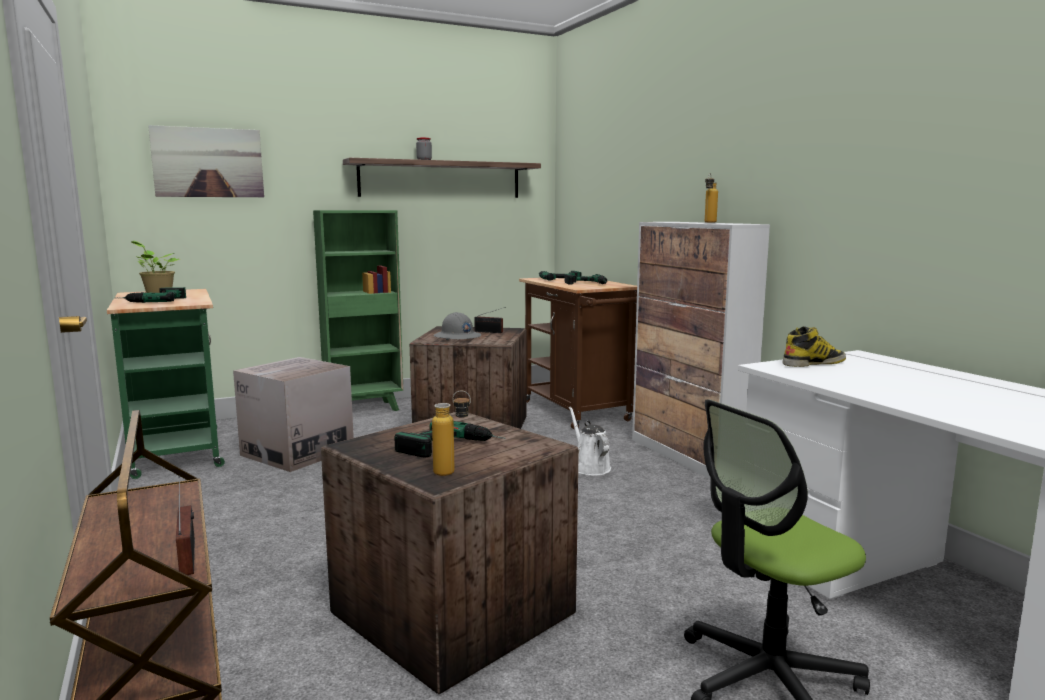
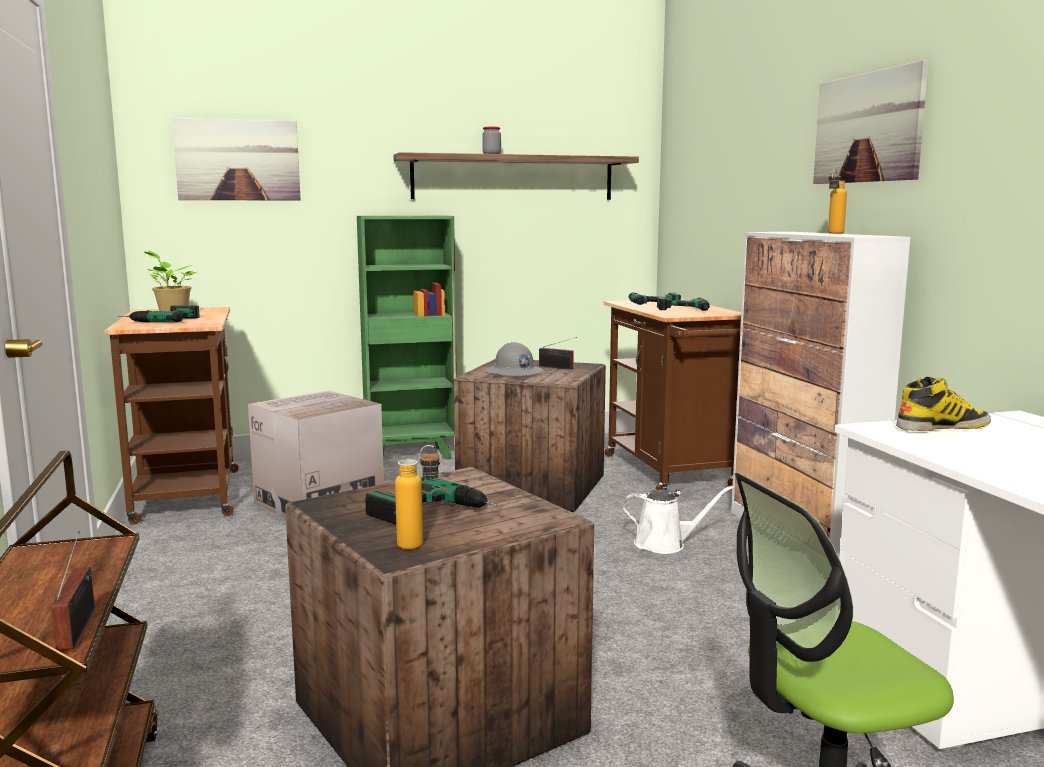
camera: 10 degrees right, 0 degrees up
(176, 449) = (187, 492): green cart -> brown cart
(589, 467) = (665, 544): white watering can -> white watering can turned 105 degrees clockwise
(732, 142) = (867, 128): none -> picture

